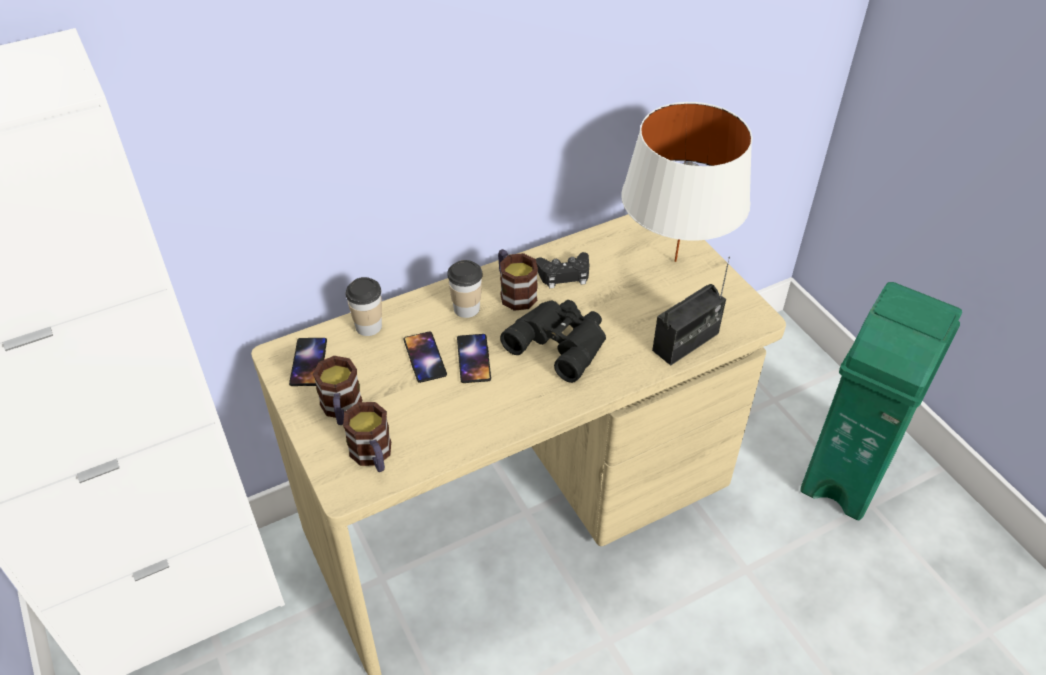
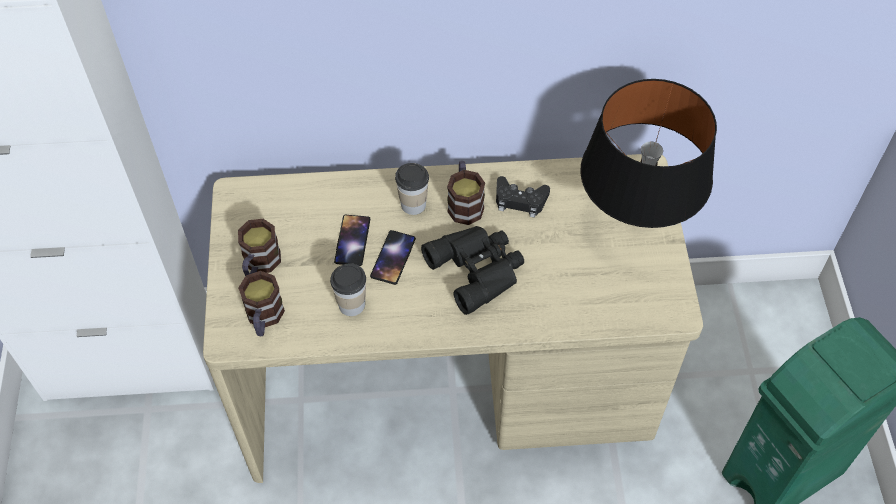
camera: 25 degrees right, 10 degrees up
(308, 362) = (255, 209): phone -> none
(368, 326) = (321, 192): cup -> cup (352, 304)
(675, 261) = (634, 223): white table lamp -> black table lamp
(686, 342) = (592, 312): radio -> none

